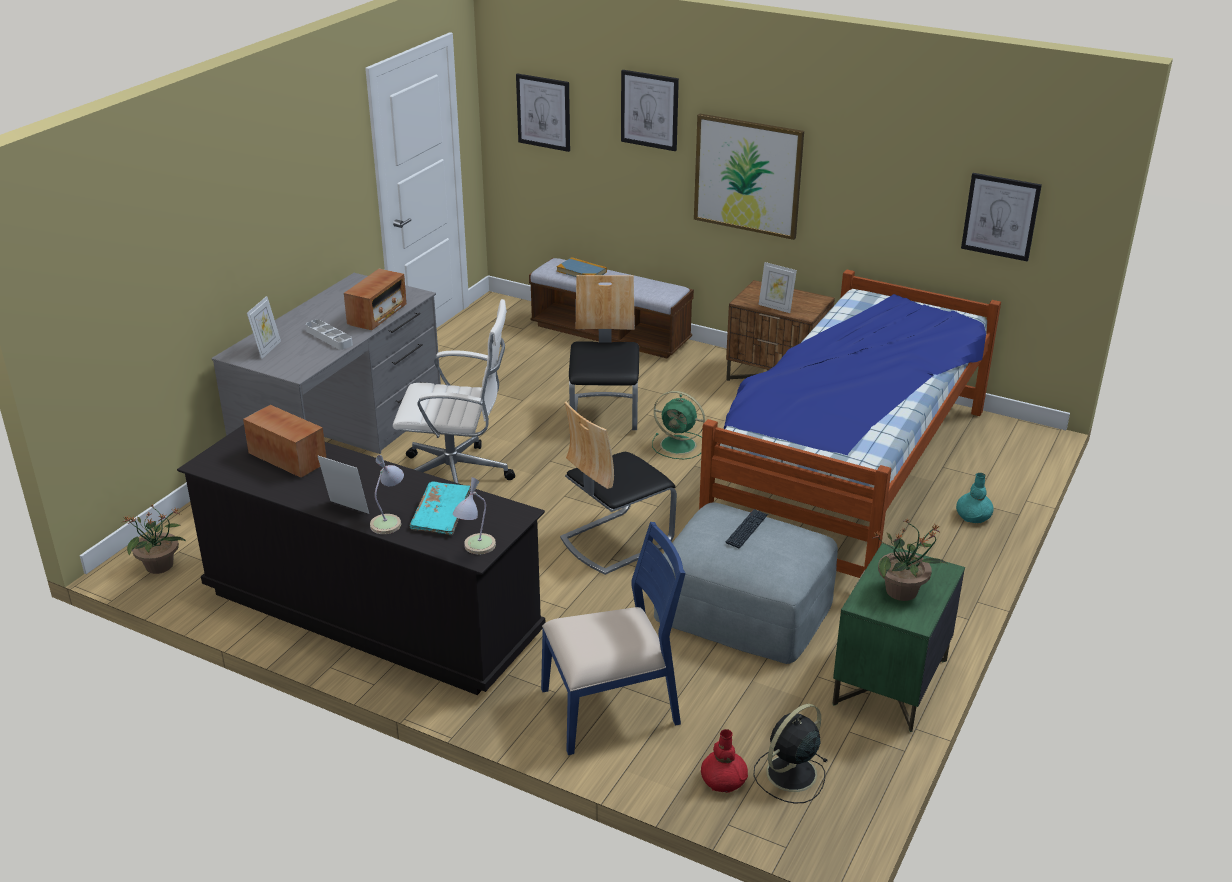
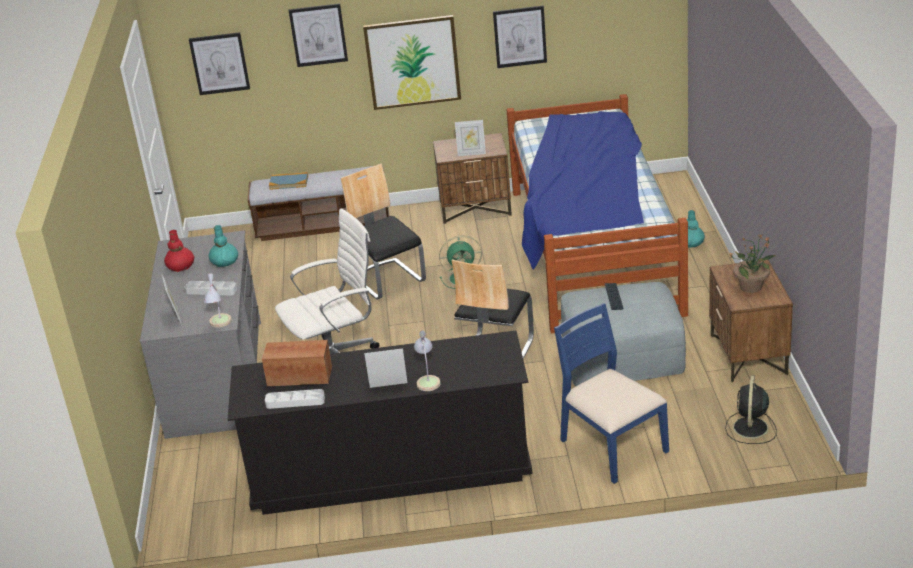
camera: 30 degrees left, 0 degrees up
(160, 566) = (193, 518): potted plant -> none
(251, 481) = (295, 401): none -> grey tray
(377, 315) = (224, 262): radio -> turquoise vase
(441, 517) = (458, 363): turquoise book -> none
(475, 548) = (505, 370): table lamp -> table lamp (219, 324)
(612, 708) = (612, 446): blue chair -> blue chair turned 75 degrees counterclockwise
(723, 780) = (719, 450): red vase -> red vase (180, 266)
(890, 682) = (748, 355): green nightstand -> brown nightstand
(1000, 216) = (613, 34): picture -> picture (520, 36)

